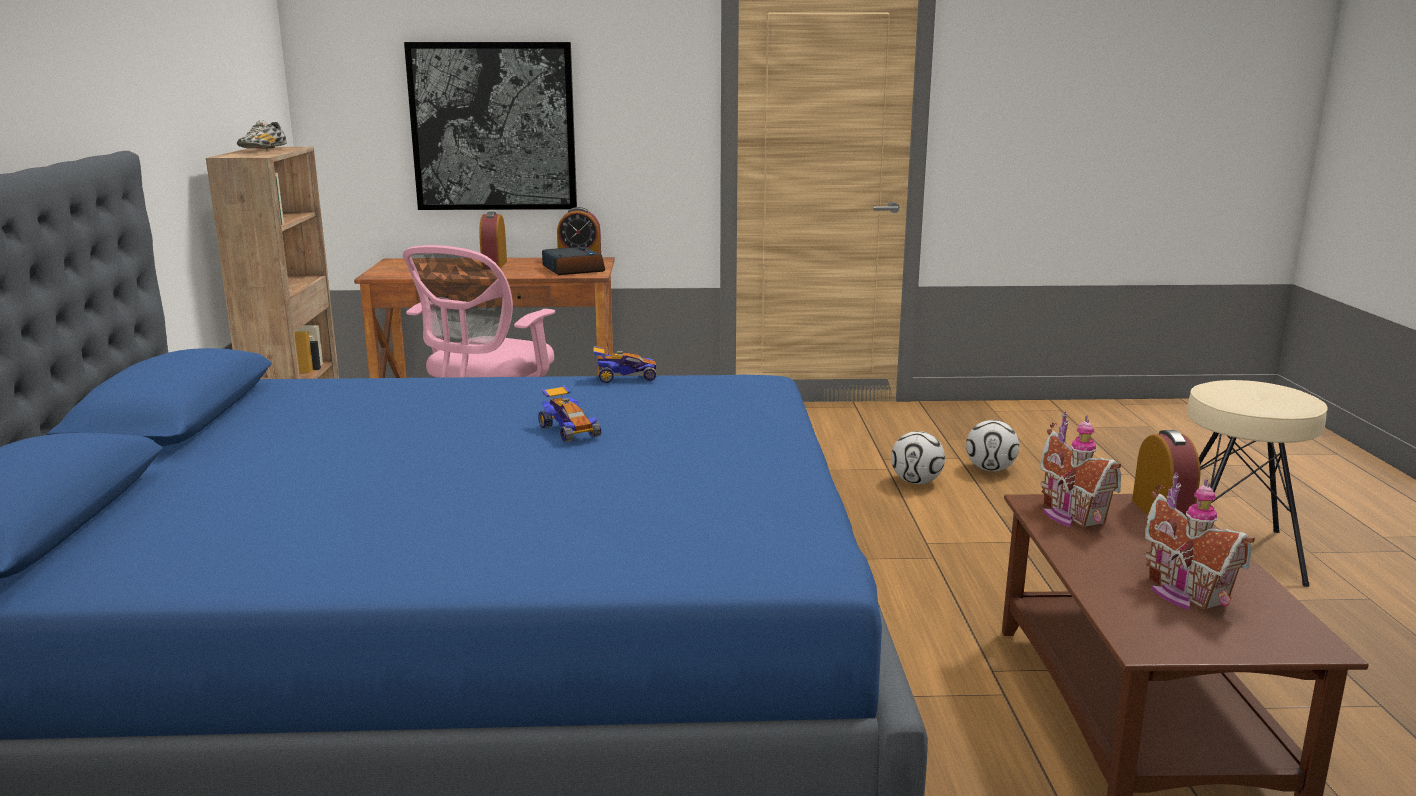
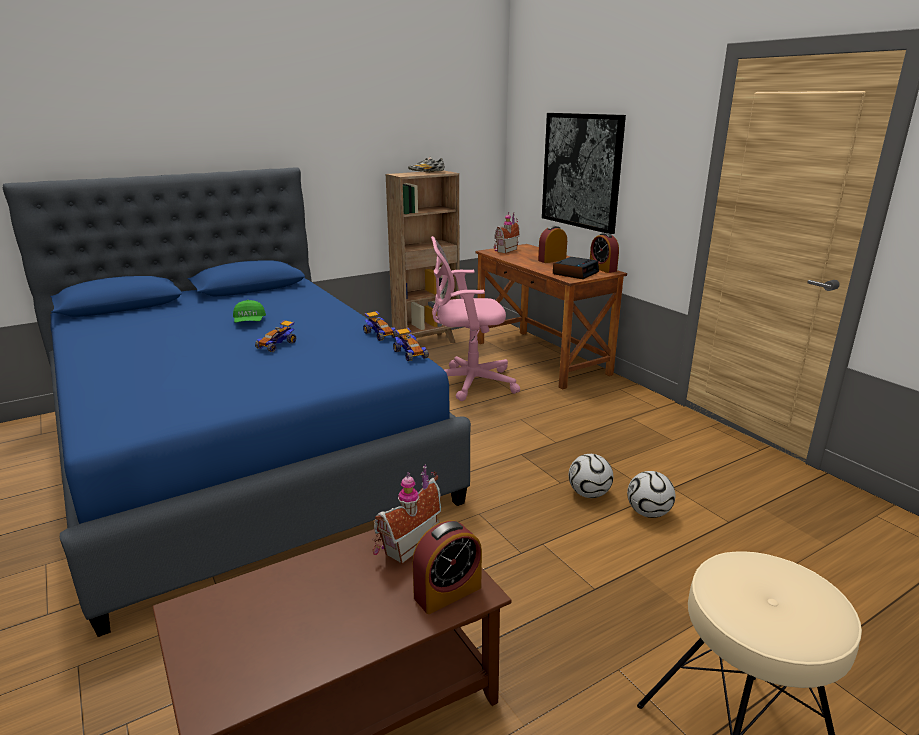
camera: 60 degrees right, 5 degrees up
(410, 435) = (249, 322): none -> green cap
(725, 376) = (410, 354): none -> toy car
(990, 469) = (727, 543): football -> football (588, 494)
(1183, 594) = (281, 621): toy house -> toy house (504, 250)

